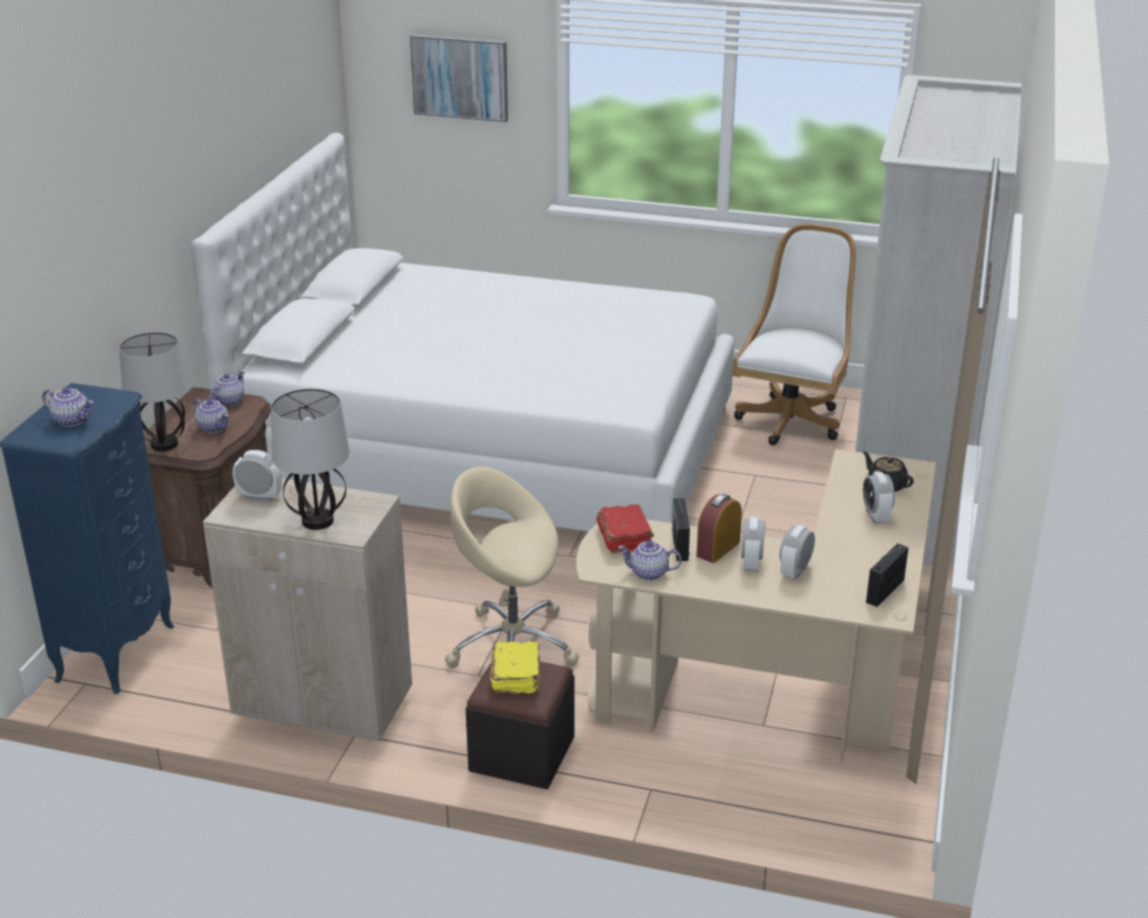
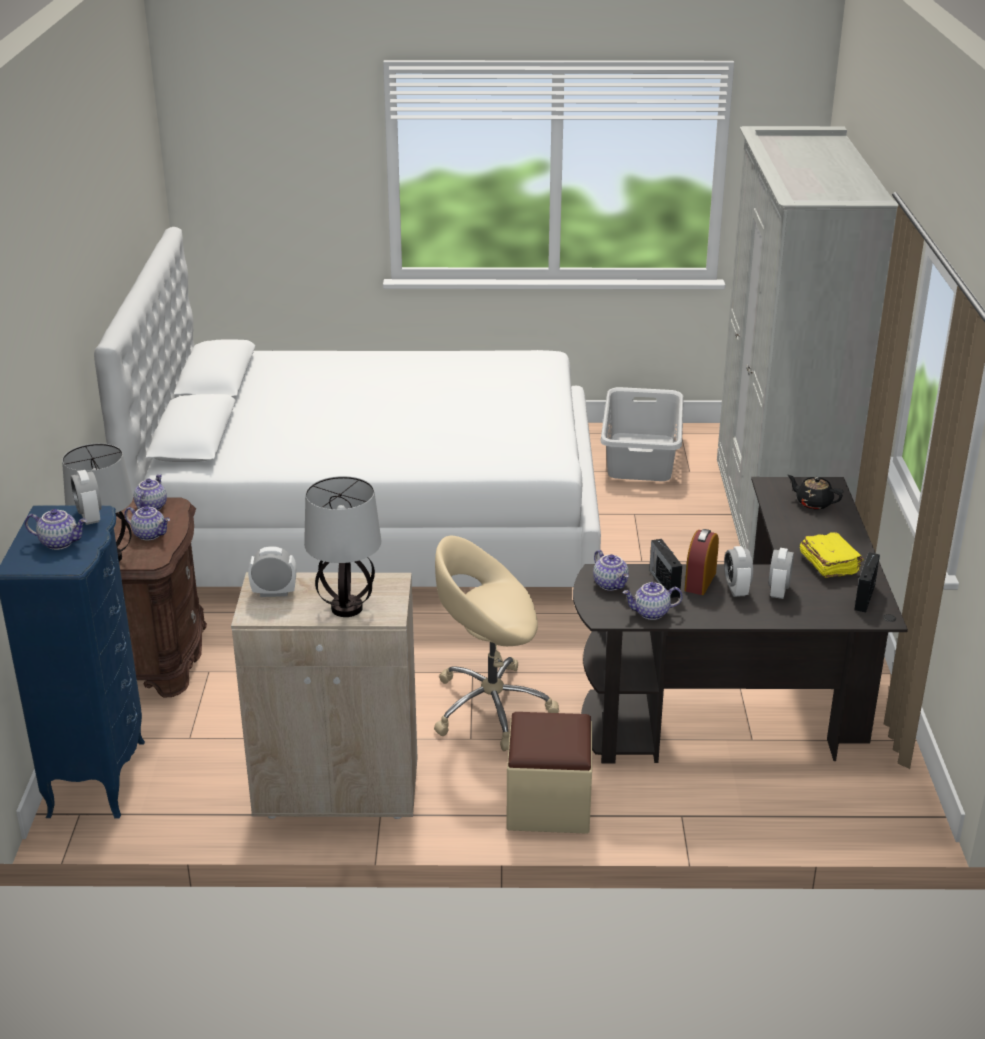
camera: 15 degrees left, 0 degrees up
(460, 77) = (287, 162): picture -> none
(516, 677) = (545, 731): yellow book -> yellow book (829, 564)
(522, 754) = (548, 805): black ottoman -> beige ottoman
(624, 538) = (611, 584): red book -> teapot
(783, 682) = (751, 698): beige desk -> black desk
(792, 417) = (641, 457): white office chair -> grey laundry basket
(876, 516) = (820, 532): alarm clock -> alarm clock (90, 517)

